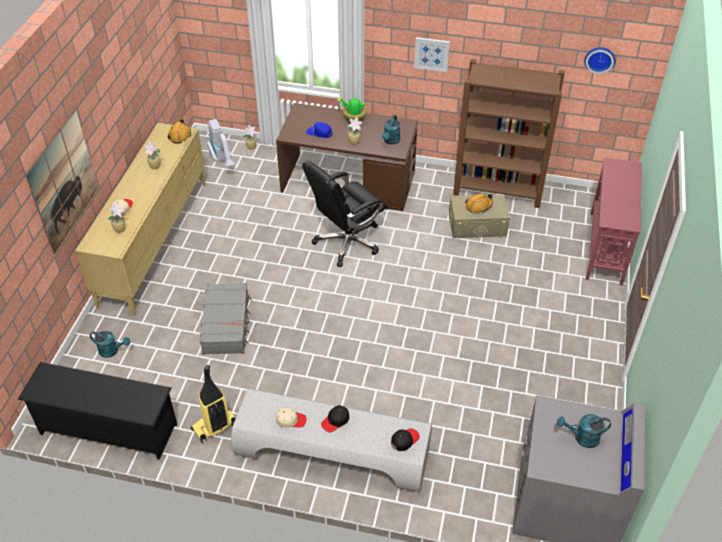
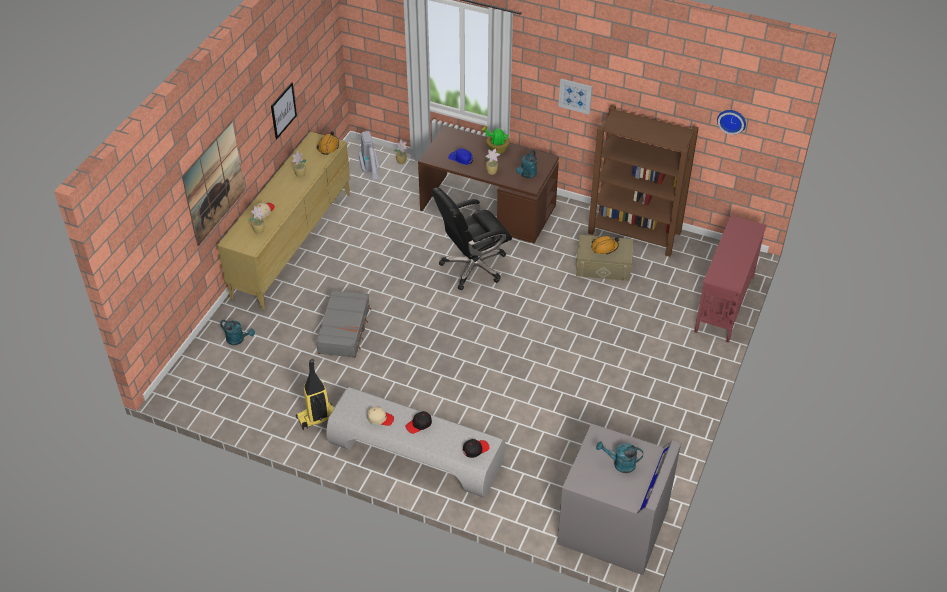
camera: 10 degrees right, 0 degrees up
(108, 429) = (224, 407): black shoe rack -> none
(128, 99) = (283, 110): none -> picture

